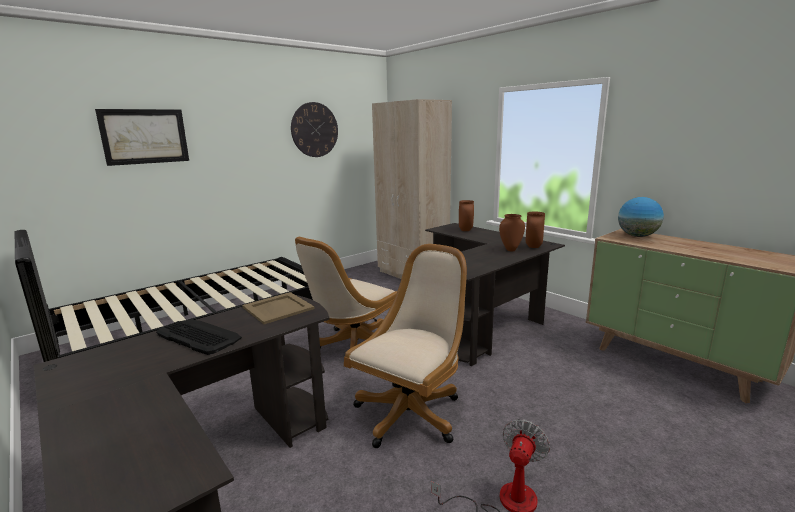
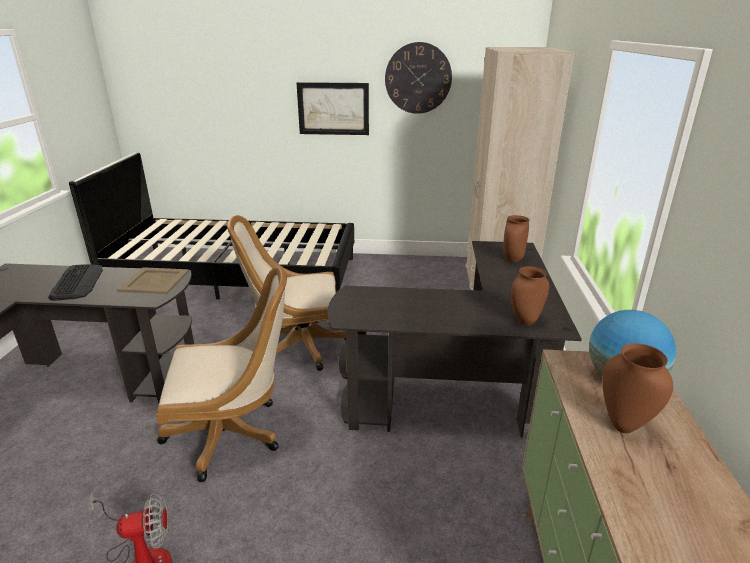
camera: 45 degrees right, 10 degrees up
(145, 136) = (231, 79): picture -> picture (333, 108)
(510, 250) = (483, 312): brown vase -> brown vase (624, 425)

